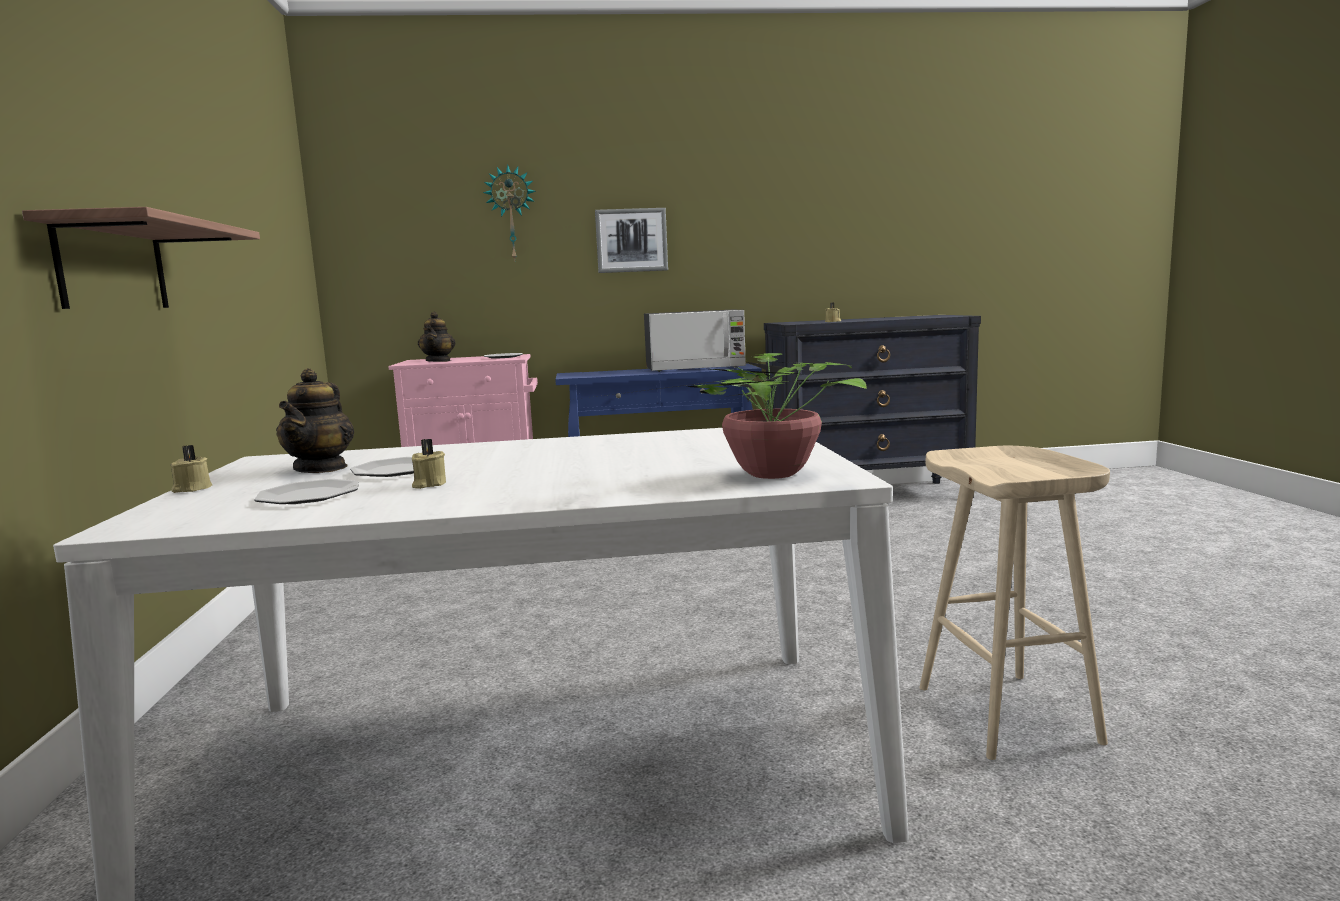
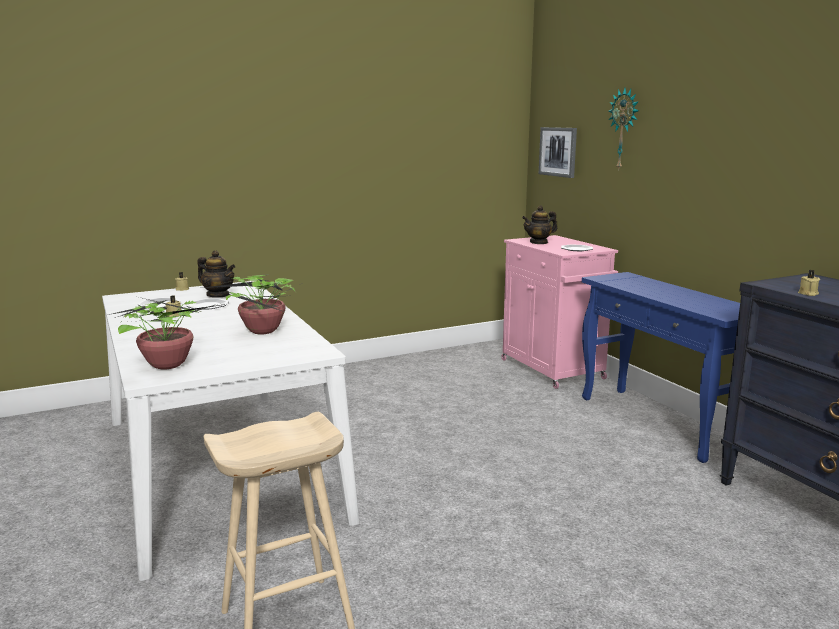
camera: 70 degrees right, 5 degrees up
(113, 266) = (277, 180): shelf -> none
(321, 468) = (218, 295): teapot -> teapot turned 135 degrees counterclockwise
(631, 240) = (702, 161): picture -> picture (558, 151)
(632, 445) = (264, 332): none -> potted plant
(695, 368) = (698, 301): microwave -> none

